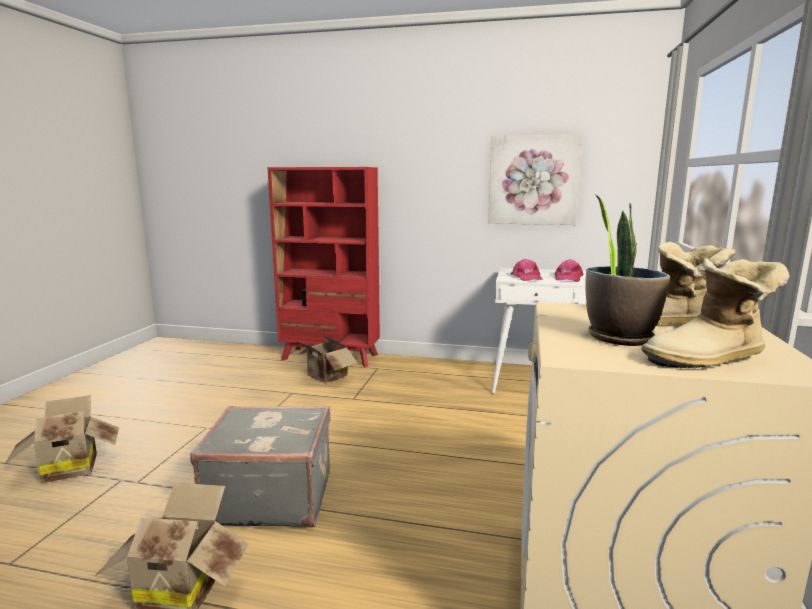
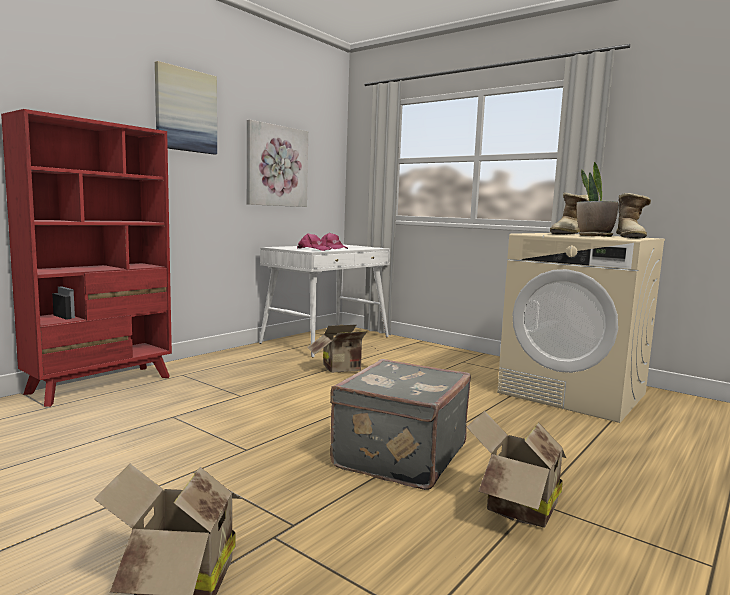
camera: 65 degrees left, 5 degrees down
(325, 377) = (161, 396): cardboard box -> cardboard box (343, 369)
(422, 139) = (186, 110): none -> picture

